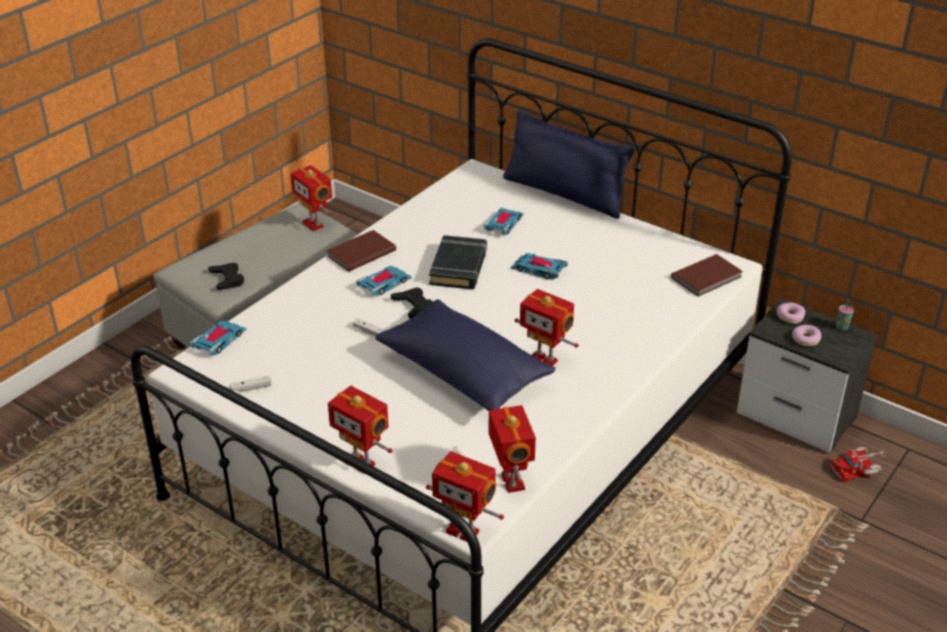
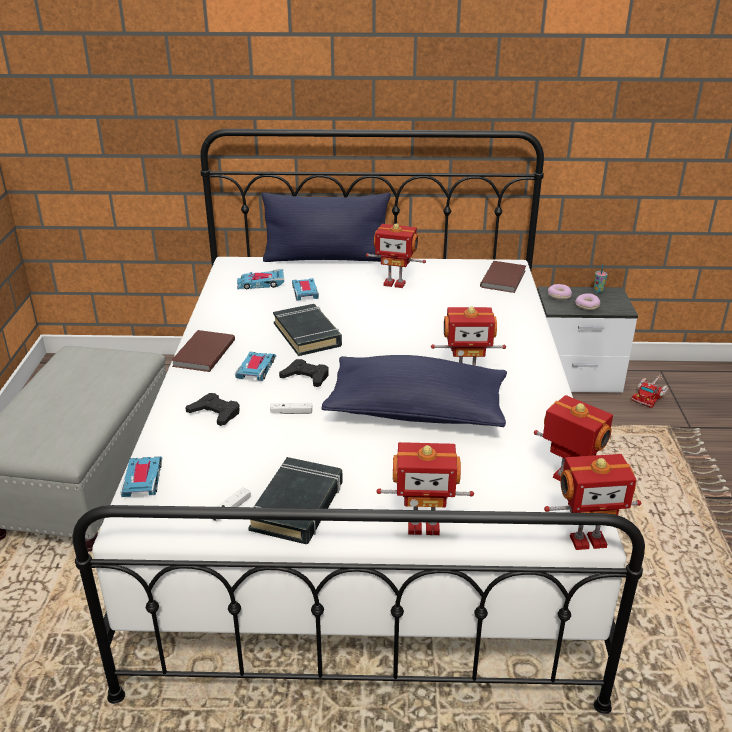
camera: 35 degrees left, 5 degrees down
(227, 279) = (55, 434): black game controller -> black game controller (215, 413)
(295, 406) = (298, 506): none -> black book
(314, 224) = (99, 358): toy robot -> toy robot (394, 283)
(538, 269) = (375, 314): toy car -> toy car (260, 283)

